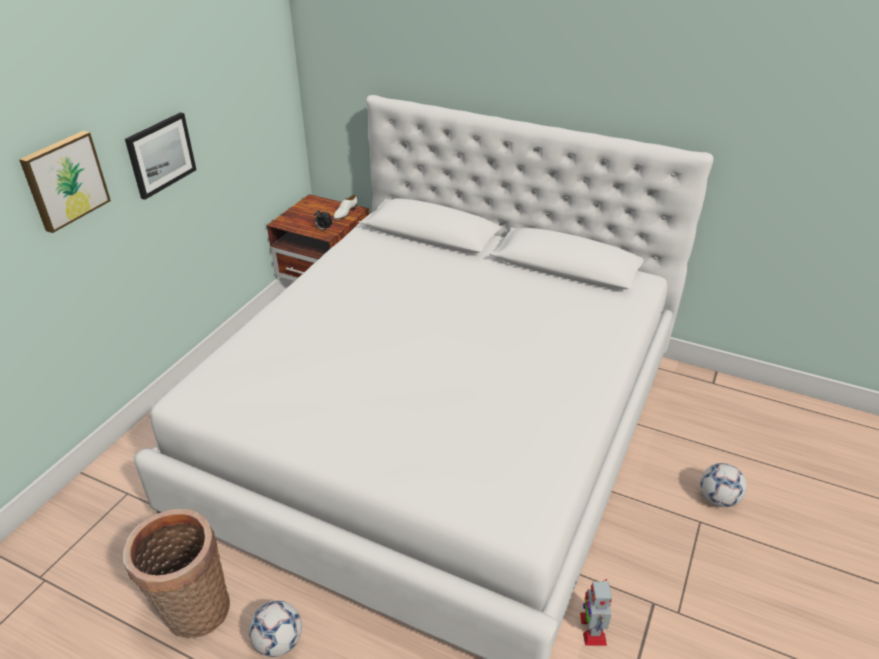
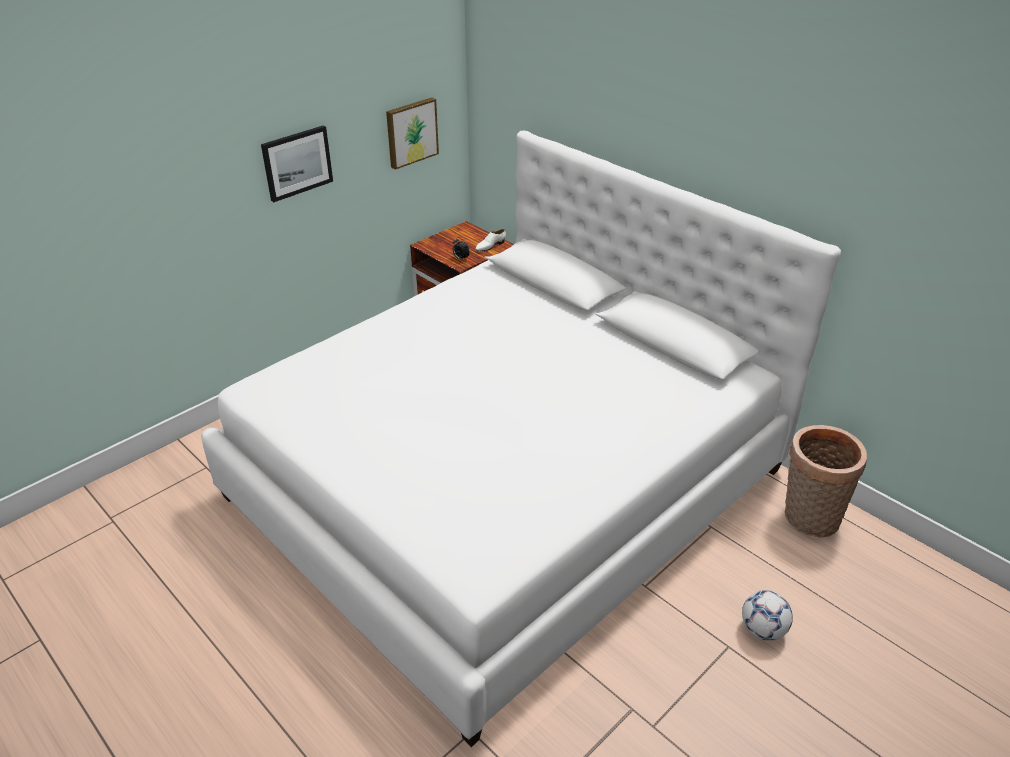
camera: 20 degrees right, 0 degrees up
(64, 180) = (195, 175): picture -> picture (411, 132)
(193, 611) = (212, 582): basket -> basket (807, 518)
(279, 642) = (269, 630): football -> none
(592, 628) = (556, 712): toy robot -> none

